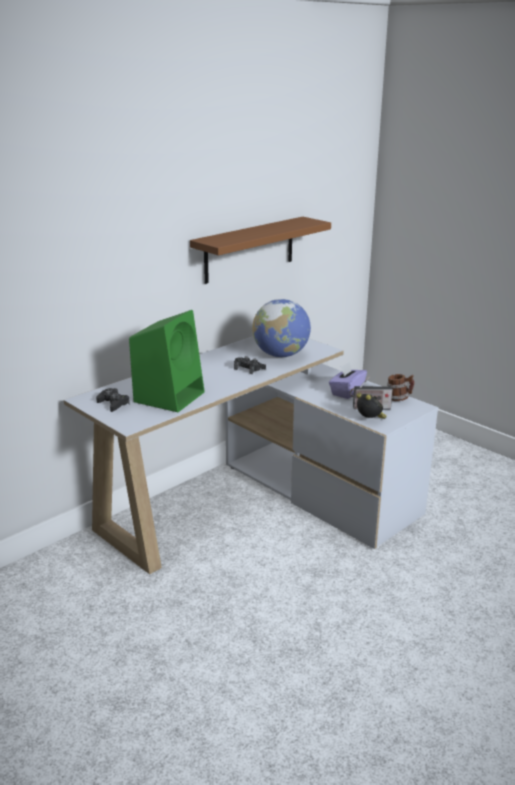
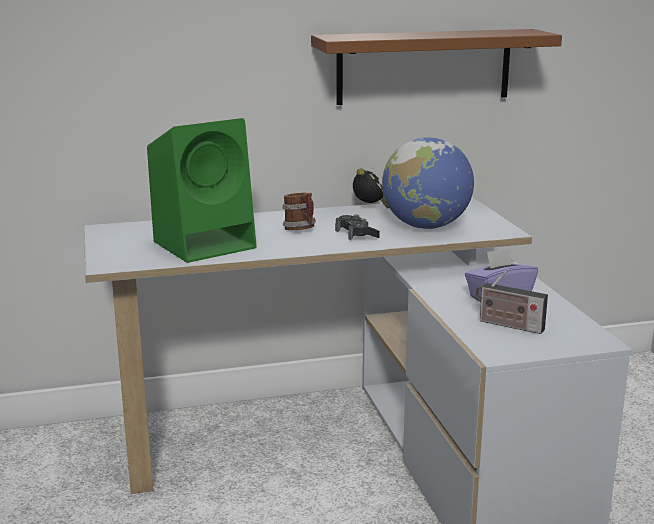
camera: 30 degrees right, 5 degrees down
(113, 404) = (128, 239): black game controller -> none
(370, 420) = (485, 341): alarm clock -> alarm clock (370, 208)
(399, 398) = (574, 323): mug -> mug (300, 230)

